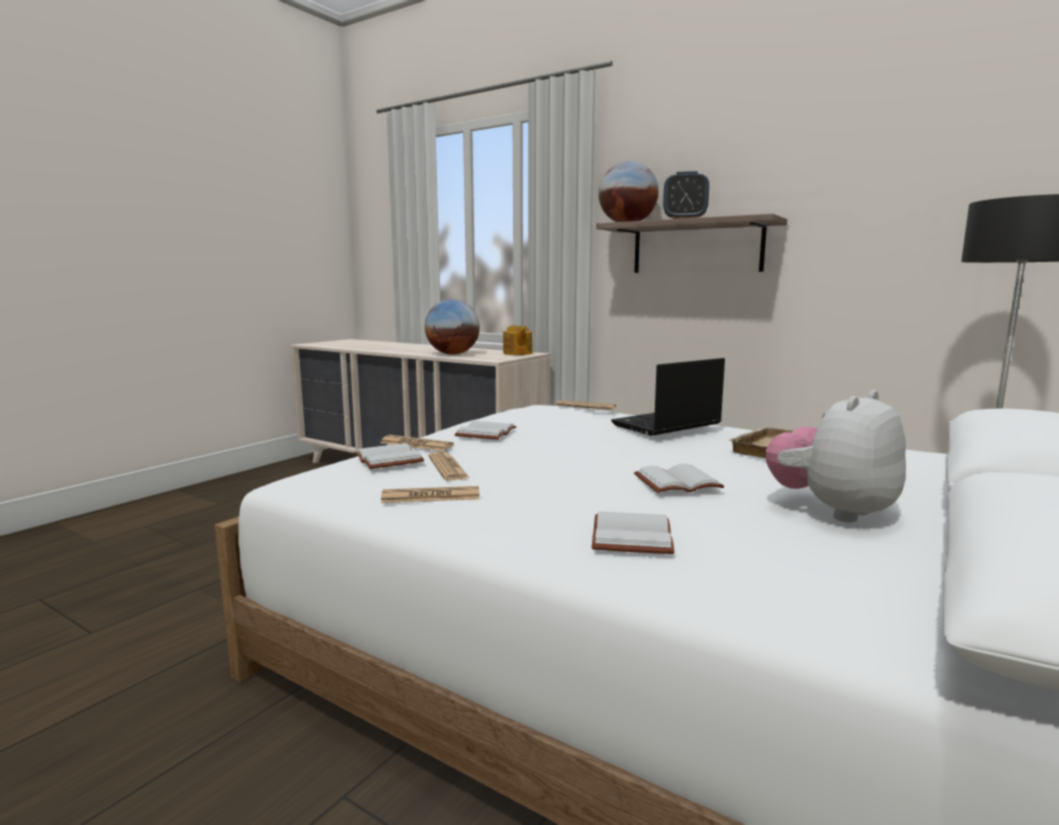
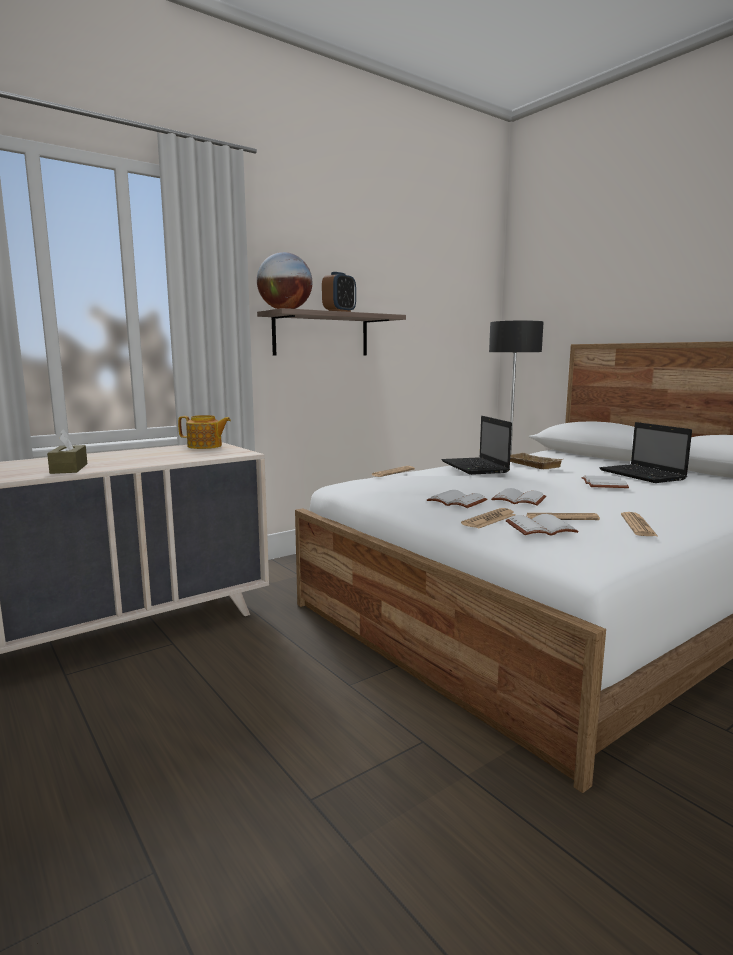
camera: 70 degrees left, 0 degrees up
(402, 350) = (69, 468): none -> brown tissue box
(452, 354) = (163, 458): globe -> none
(629, 535) = (697, 501): white book -> white book (517, 500)
(832, 511) = (643, 475): plush toy -> laptop

